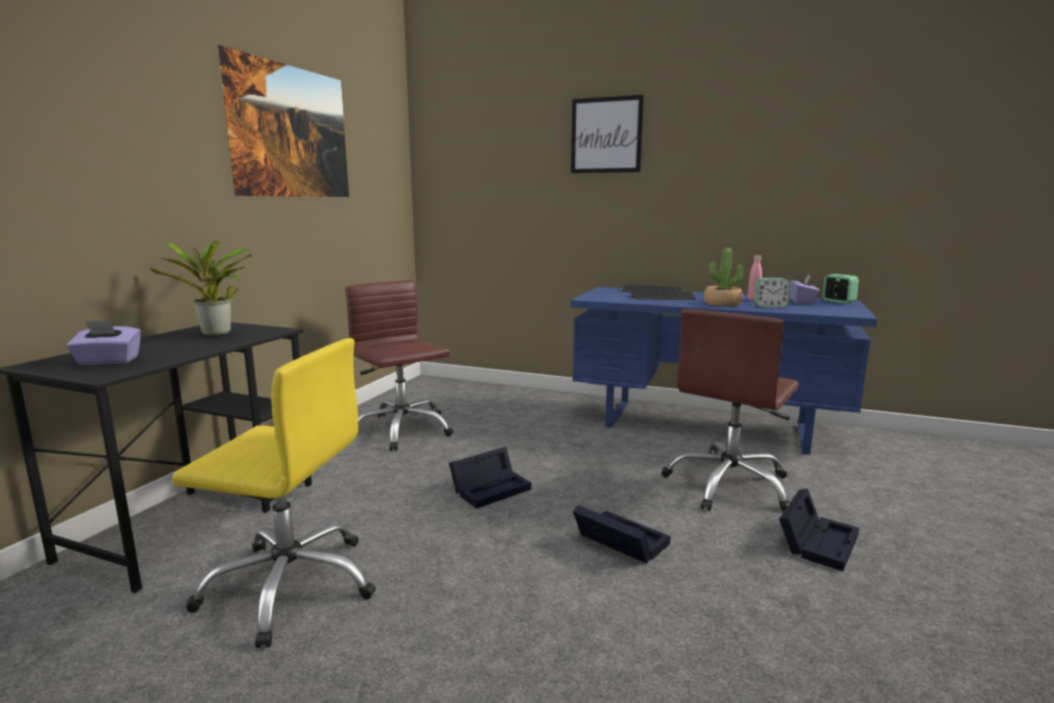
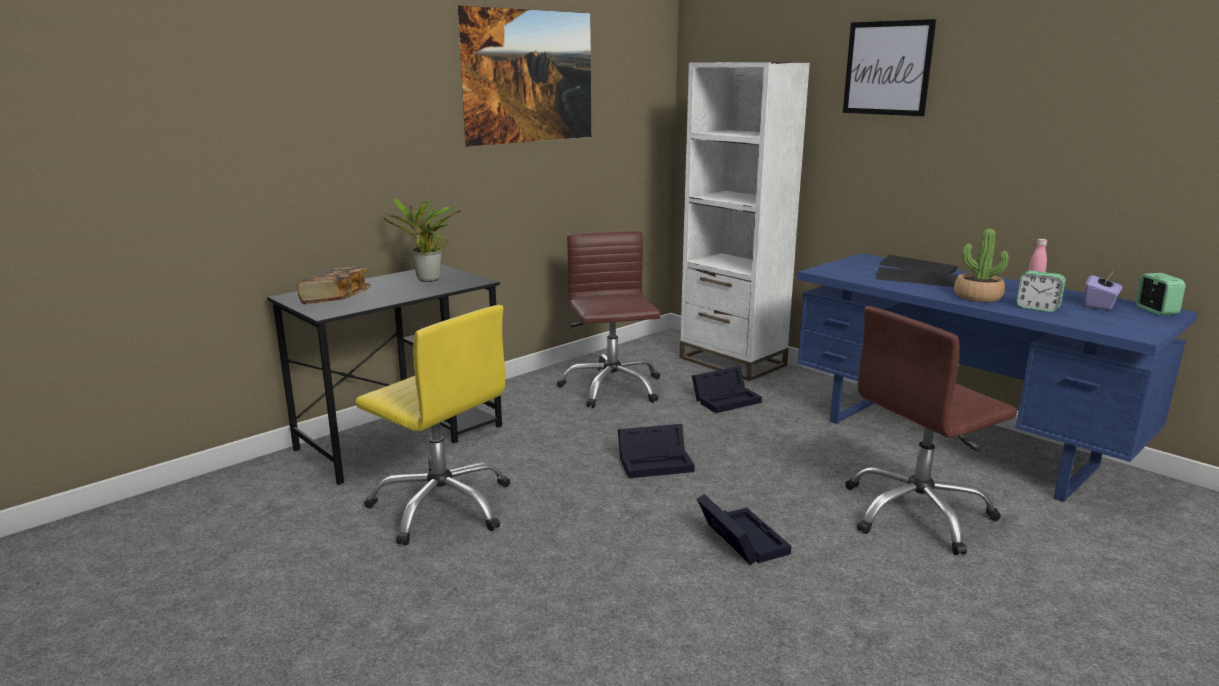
camera: 25 degrees right, 5 degrees up
(108, 361) = (336, 300): purple tissue box -> book
(492, 393) = (732, 361): none -> white bookcase
(817, 541) = (961, 592): black storage box -> black storage box (727, 399)

